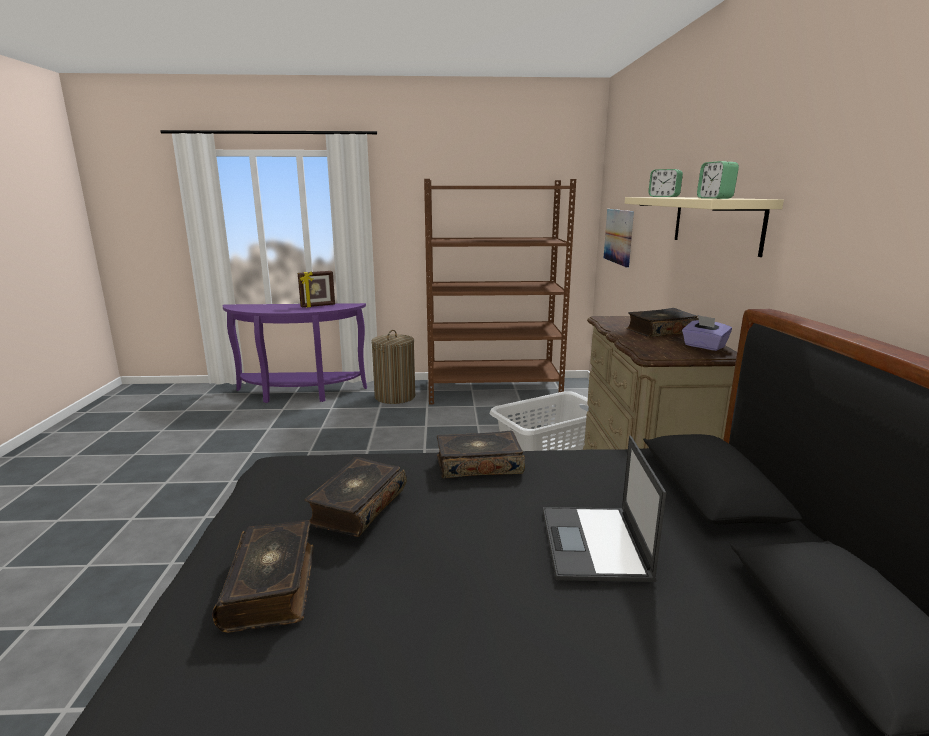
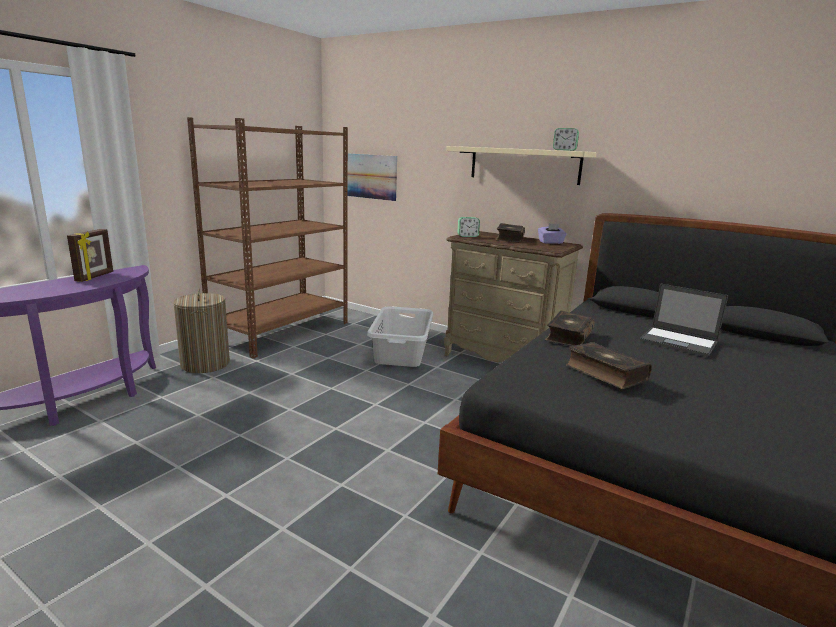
camera: 55 degrees left, 0 degrees up
(272, 585) = (685, 415): book -> none
(664, 196) = (471, 146): alarm clock -> alarm clock (467, 236)

